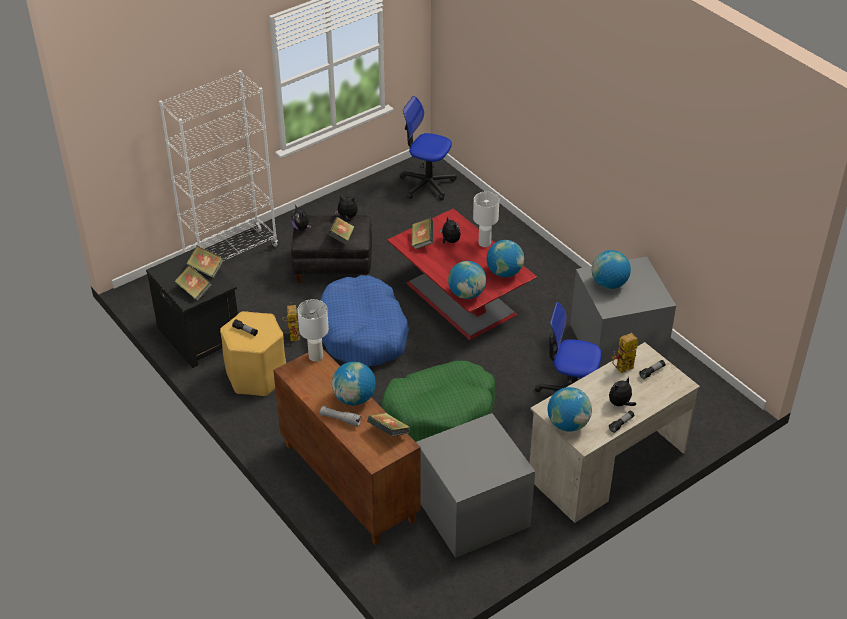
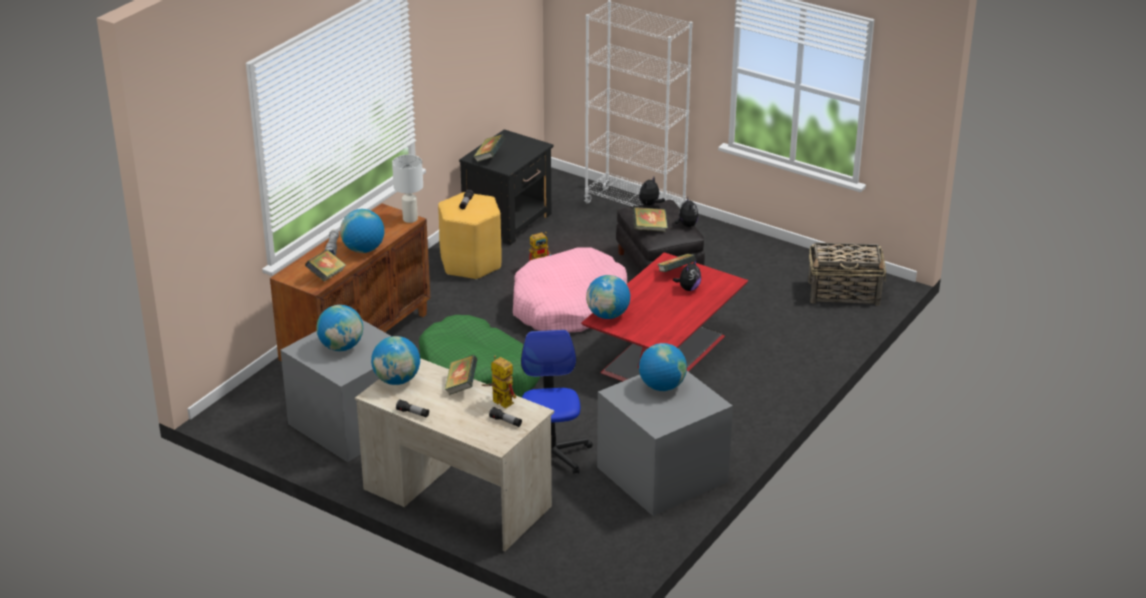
camera: 70 degrees right, 10 degrees down
(206, 269) = (522, 155): book -> book (461, 385)
(363, 333) = (568, 306): blue dog bed -> pink dog bed
(427, 184) = (844, 293): office chair -> basket
(484, 243) = (701, 310): white table lamp -> none
(504, 272) = (660, 331): globe -> globe (341, 347)
(620, 404) = (443, 408): plush toy -> none

